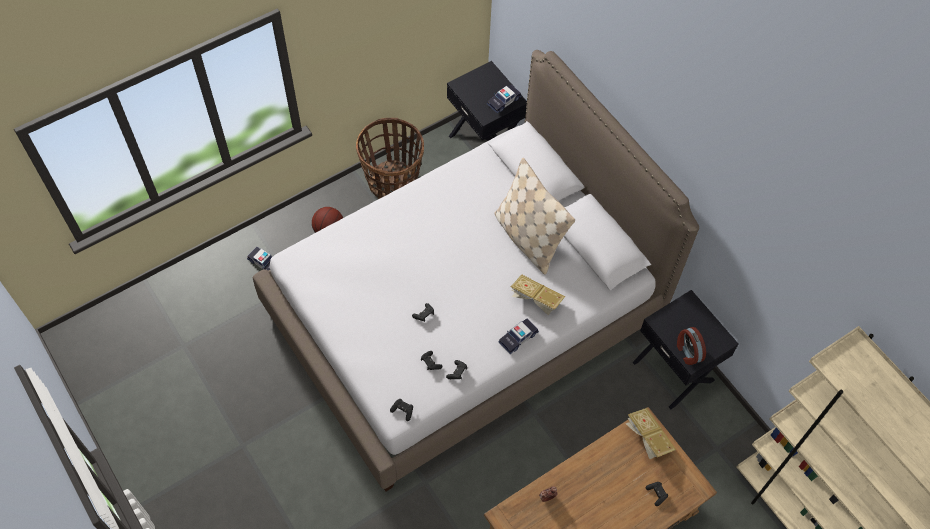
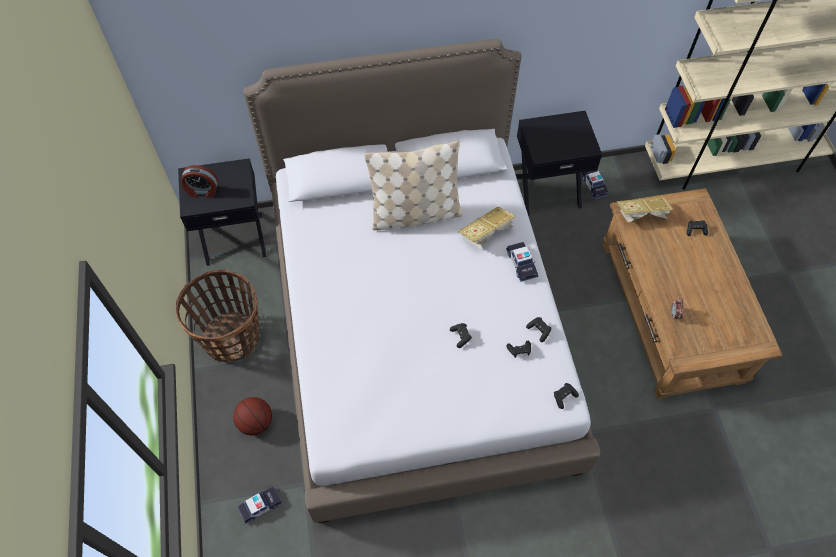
camera: 65 degrees left, 0 degrees up
(504, 101) = (235, 177): toy car -> toy car (594, 186)
(688, 352) = (580, 147): alarm clock -> alarm clock (202, 191)

